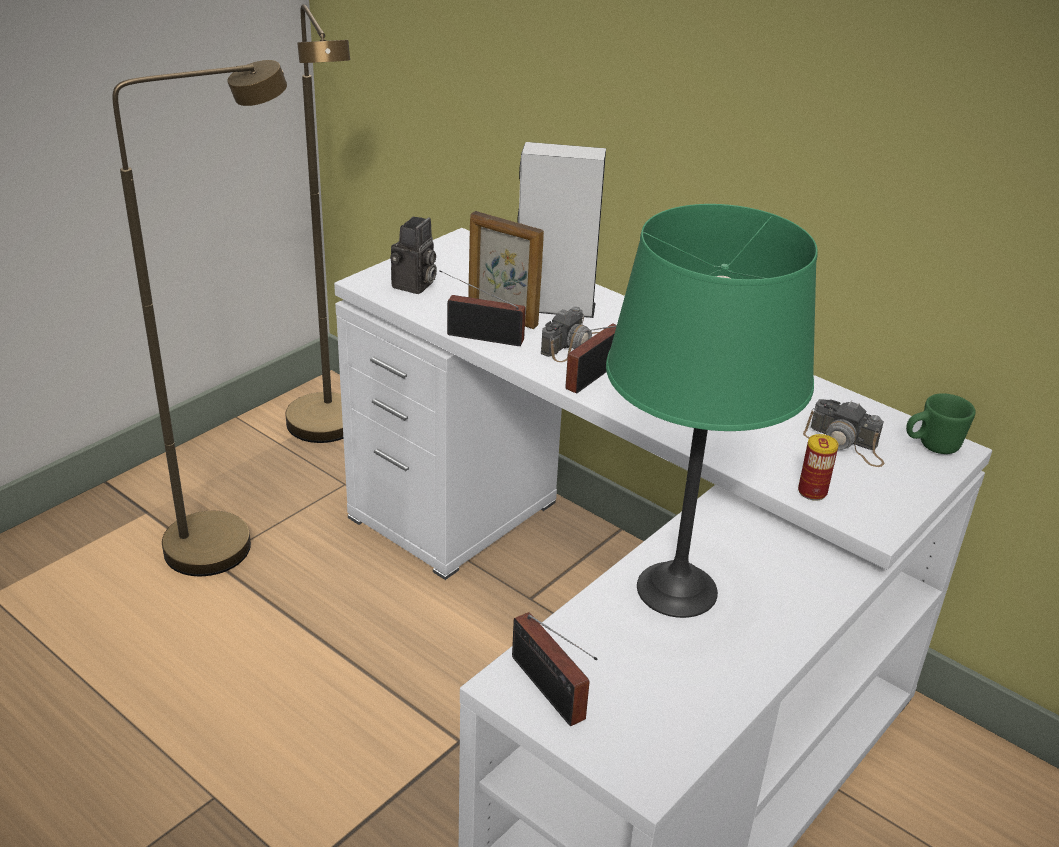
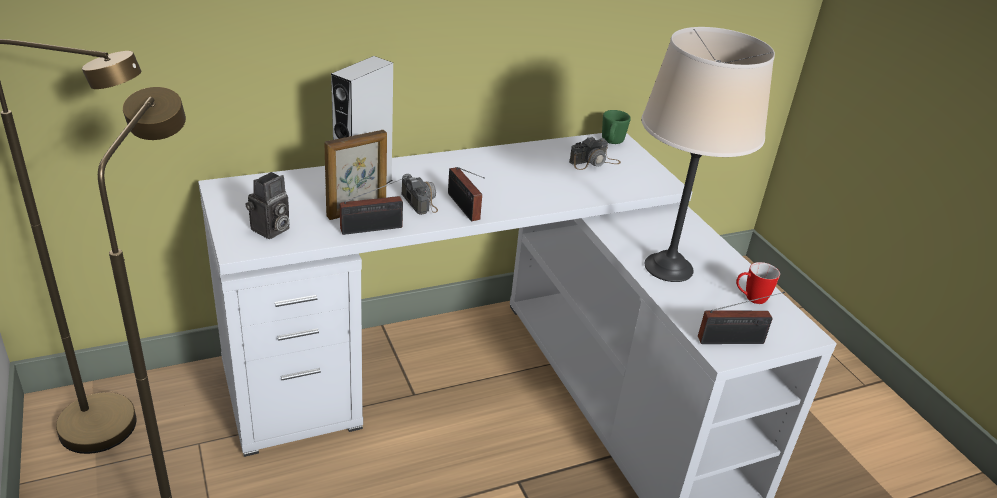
camera: 65 degrees left, 0 degrees up
(414, 286) = (270, 230): camera -> camera turned 75 degrees clockwise
(481, 336) = (375, 228): radio -> radio turned 150 degrees counterclockwise
(677, 590) = (669, 267): green table lamp -> beige table lamp
(682, 693) = (750, 298): none -> mug
(812, 492) = (630, 189): can -> none

